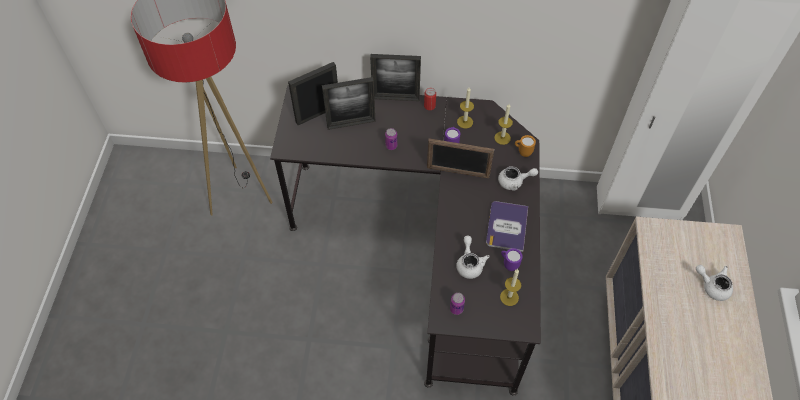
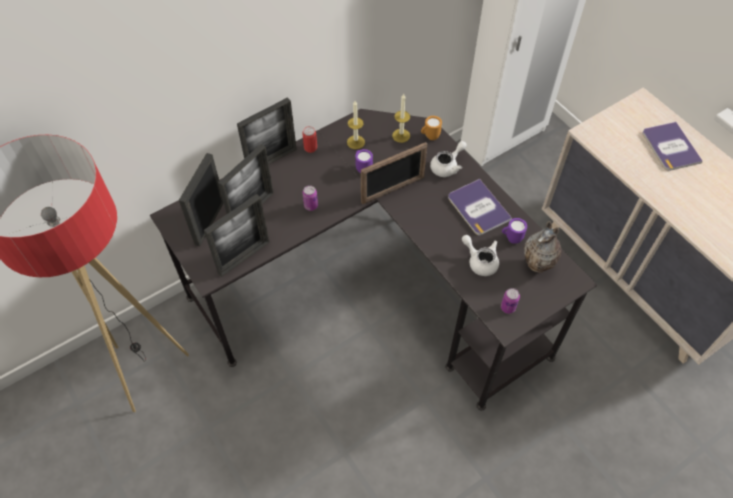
camera: 40 degrees left, 0 degrees up
(317, 151) = (244, 257): none -> picture frame
(509, 297) = (538, 265): candle -> vase
(712, 286) = (670, 147): white teapot -> book

